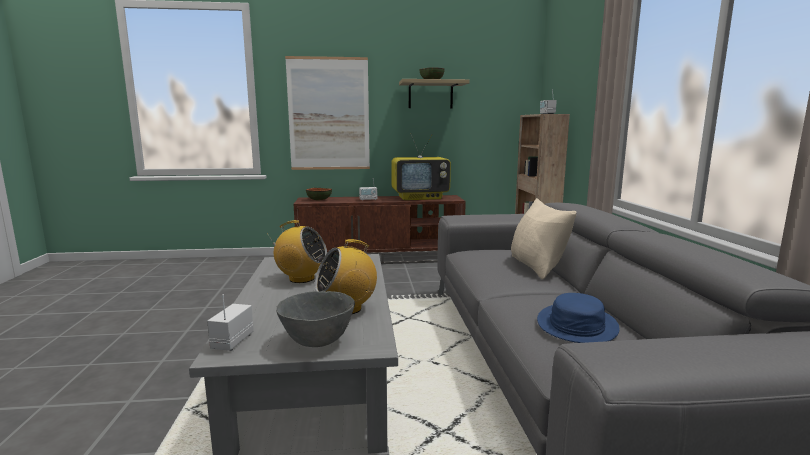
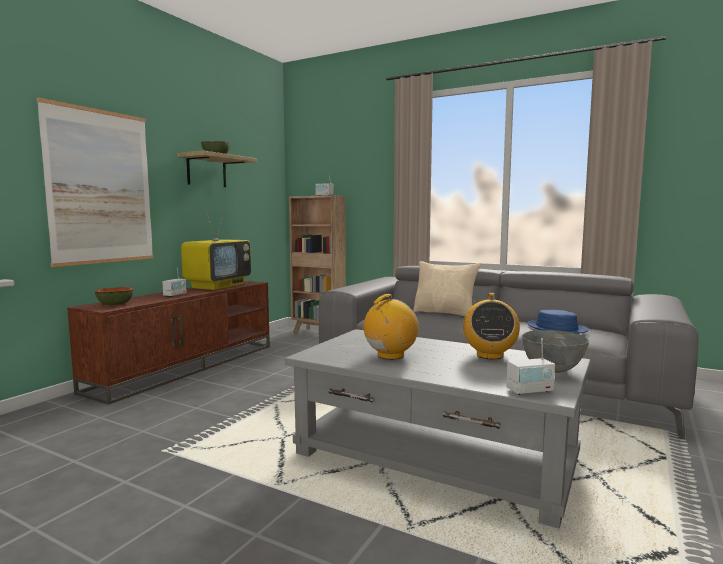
camera: 55 degrees left, 5 degrees down
(232, 341) = (530, 391): radio -> radio turned 60 degrees counterclockwise

